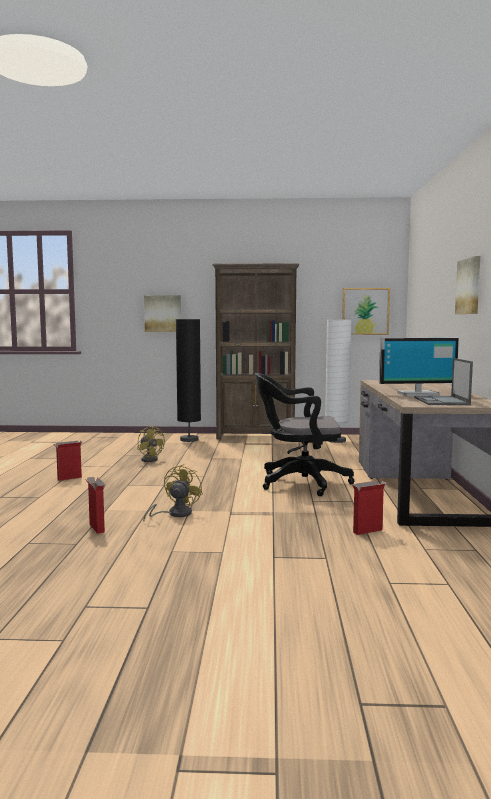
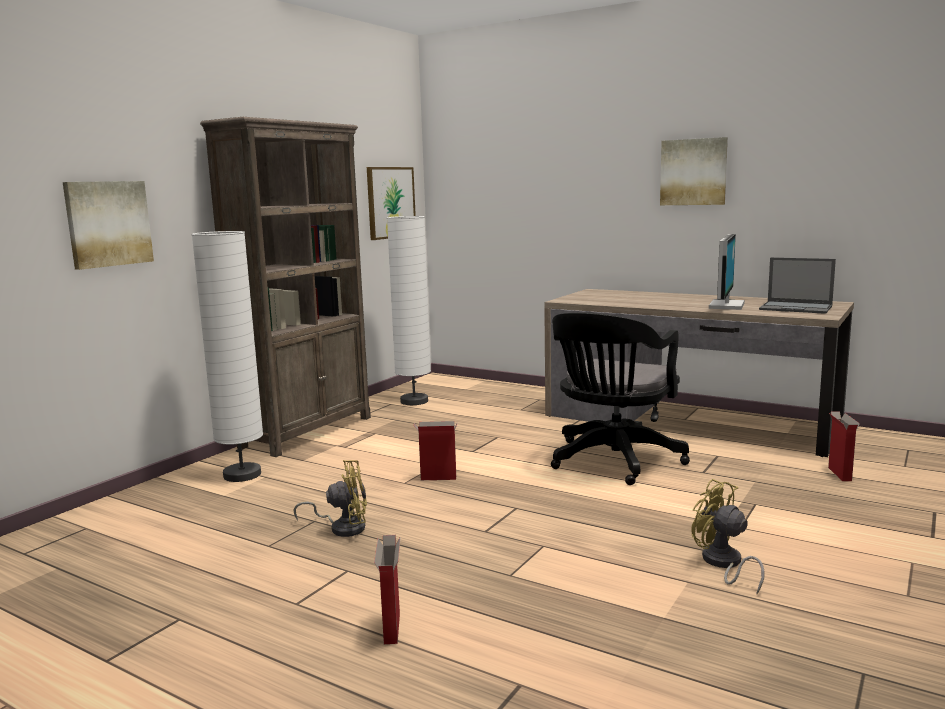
camera: 60 degrees left, 5 degrees up
(96, 528) = (775, 641): cardboard box -> cardboard box (437, 478)
(189, 440) = (242, 475): black floor lamp -> white floor lamp

